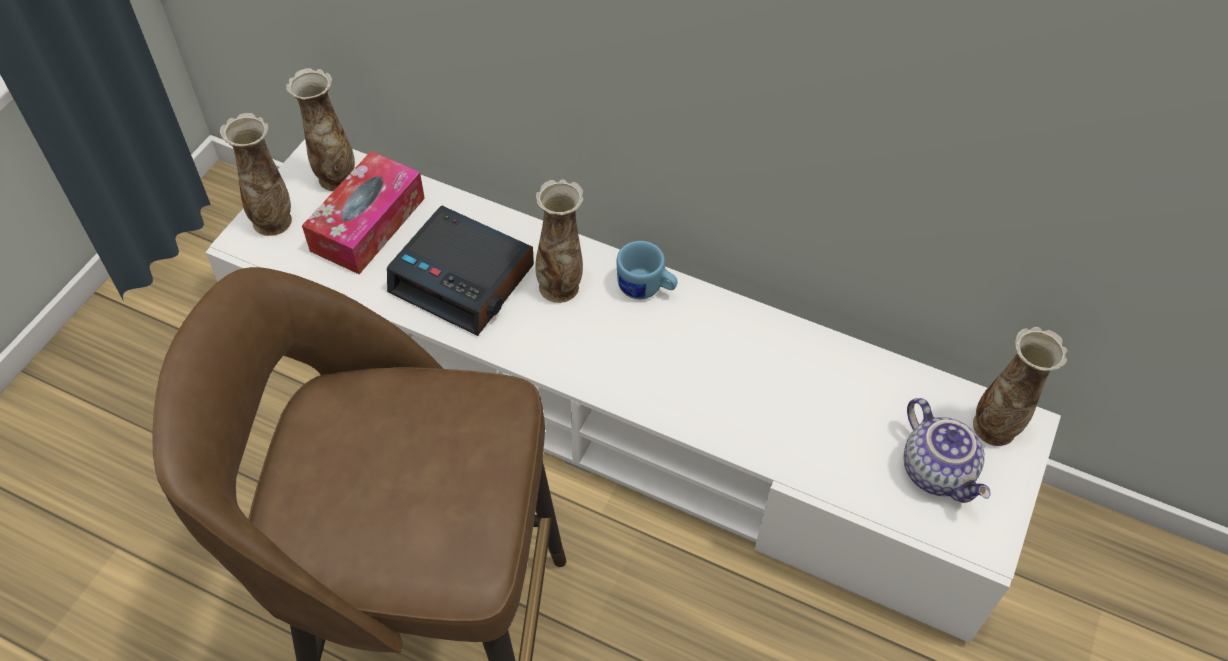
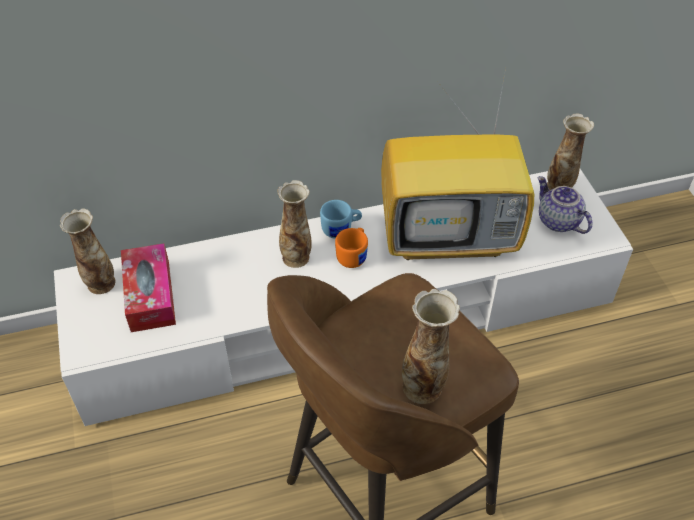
camera: 40 degrees left, 5 degrees down
(273, 222) = (88, 331): vase -> vase (423, 387)
(464, 279) = (240, 287): alarm clock -> none
(626, 331) = (354, 255): none -> orange mug
(771, 390) = (451, 236): none -> television
(938, 471) = (557, 221): teapot -> teapot turned 150 degrees counterclockwise

